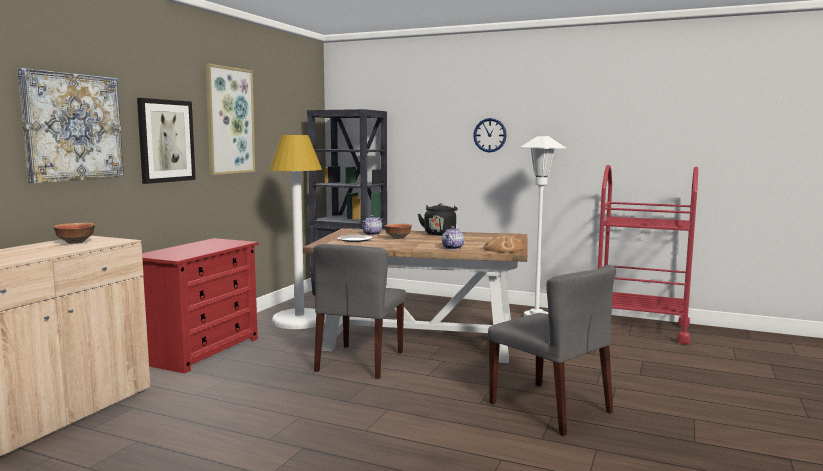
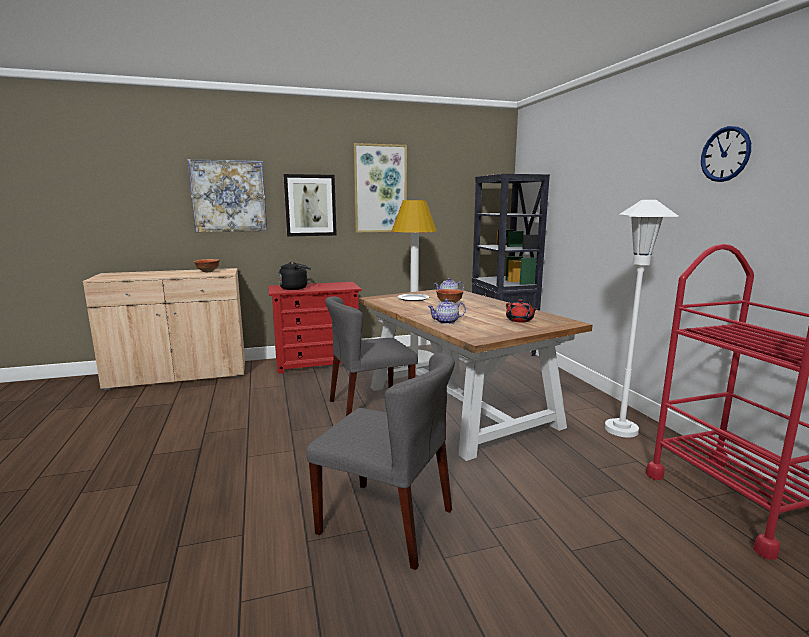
camera: 50 degrees right, 5 degrees up
(439, 234) = (502, 306): black kettle -> black kettle (295, 288)
(487, 239) = (519, 320): none -> red teapot
(490, 135) = (629, 198): wall clock -> wall clock (725, 154)
(503, 249) = (484, 333): bread -> none
(551, 408) = (387, 521): grey chair -> grey chair turned 75 degrees counterclockwise

